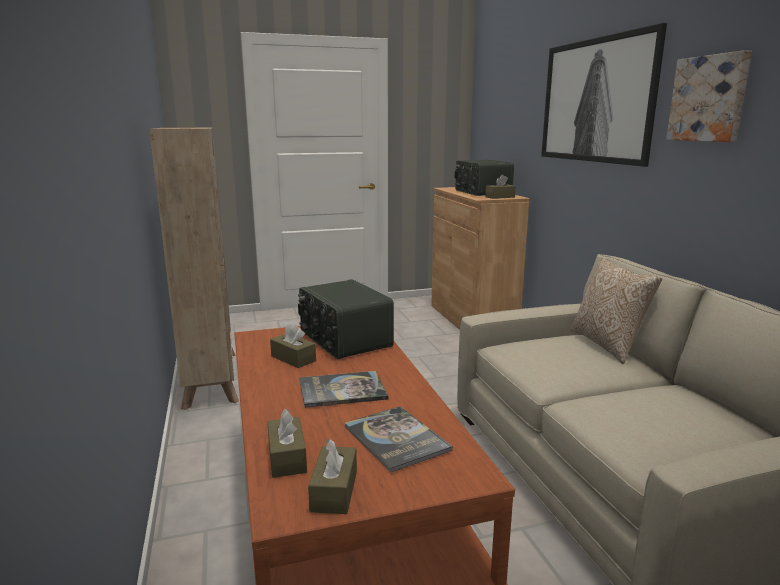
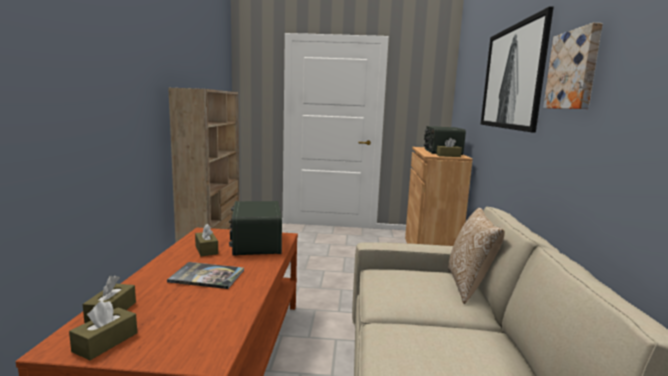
camera: 20 degrees right, 5 degrees down
(396, 438) = (194, 317): book -> none

